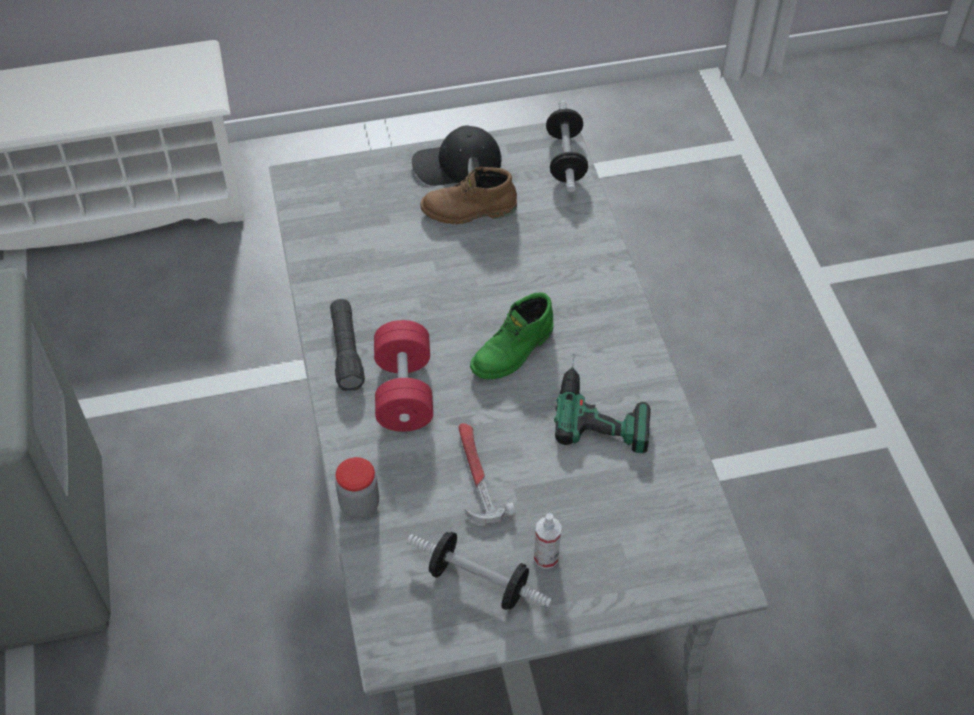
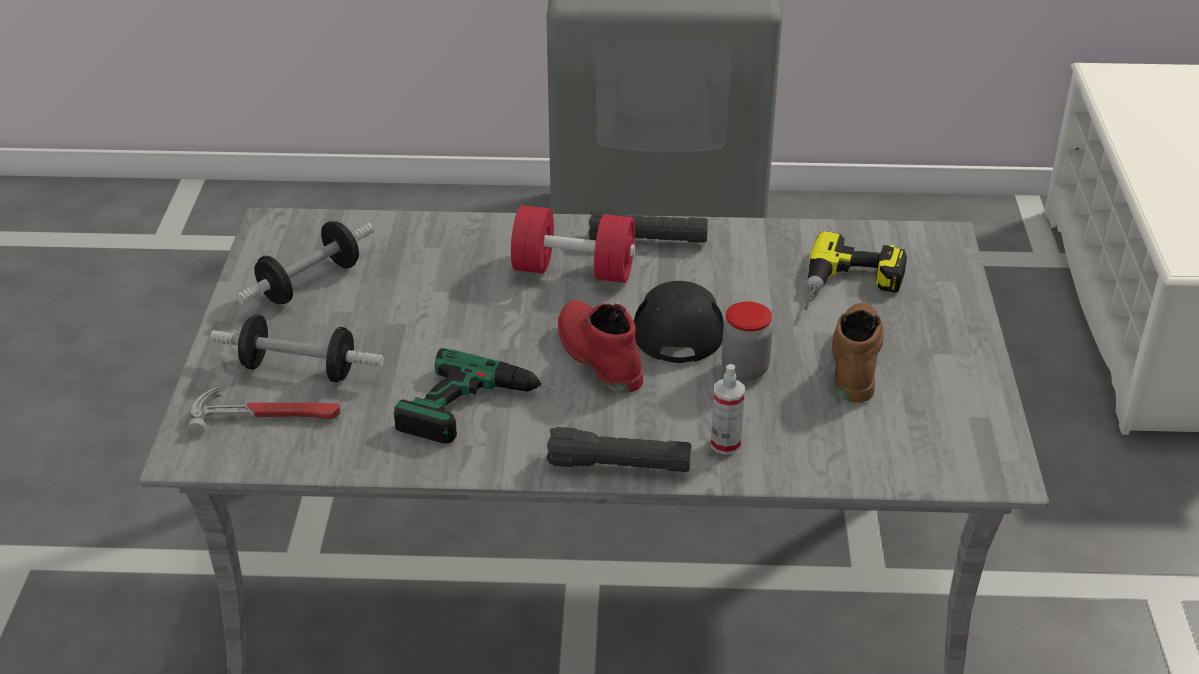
camera: 105 degrees right, 15 degrees down
(359, 504) = (444, 226): jar -> jar (745, 369)
(380, 222) = (850, 288): none -> power drill
(456, 164) = (952, 365): black cap -> black cap (678, 325)
(476, 475) = (437, 301): hammer -> hammer (267, 415)
(513, 352) = (597, 356): green boot -> red boot
(546, 557) = (307, 329): spray bottle -> spray bottle (725, 444)
(565, 159) = (948, 471): dumbbell -> dumbbell (299, 370)
(628, 315) = (619, 466): none -> black flashlight

